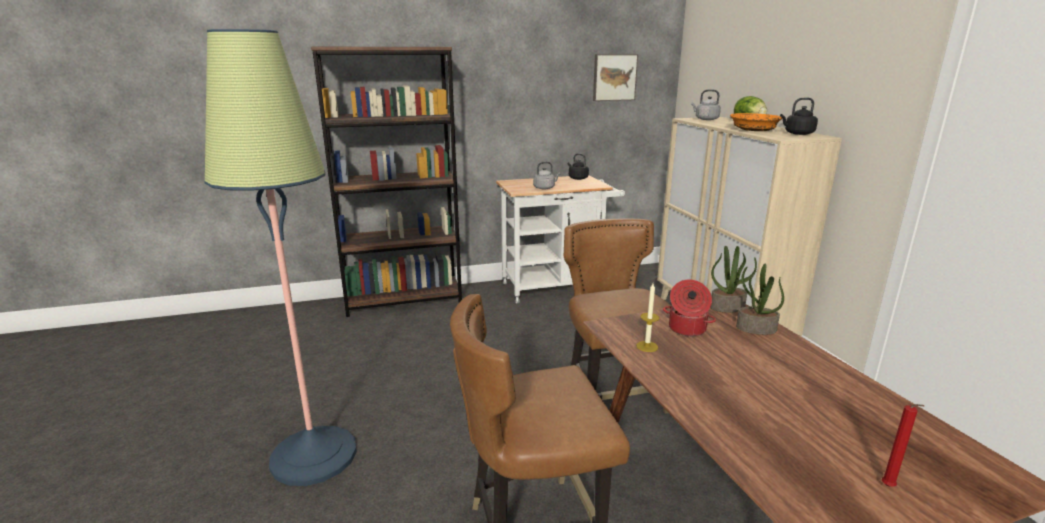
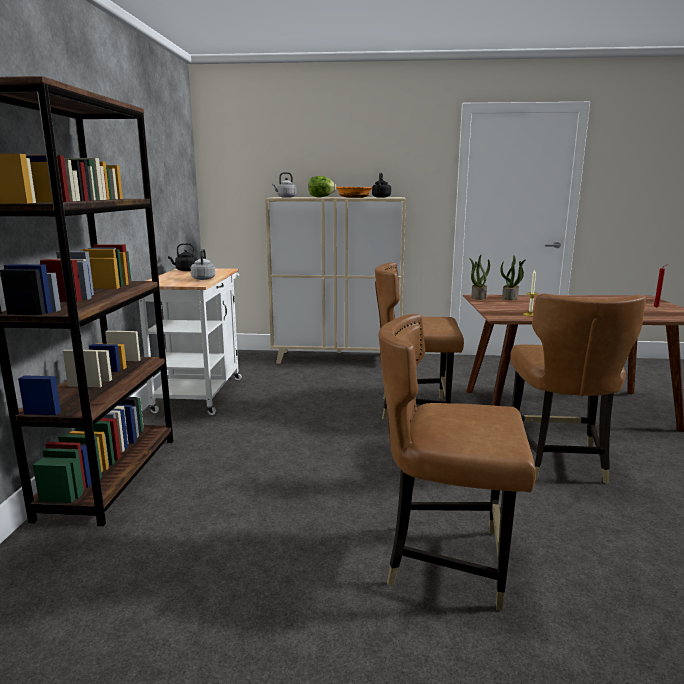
camera: 70 degrees left, 5 degrees down
(314, 456) = (446, 560): floor lamp -> brown chair
(614, 77) = (172, 164): picture -> none
(686, 329) = (507, 306): cooking pot -> none

